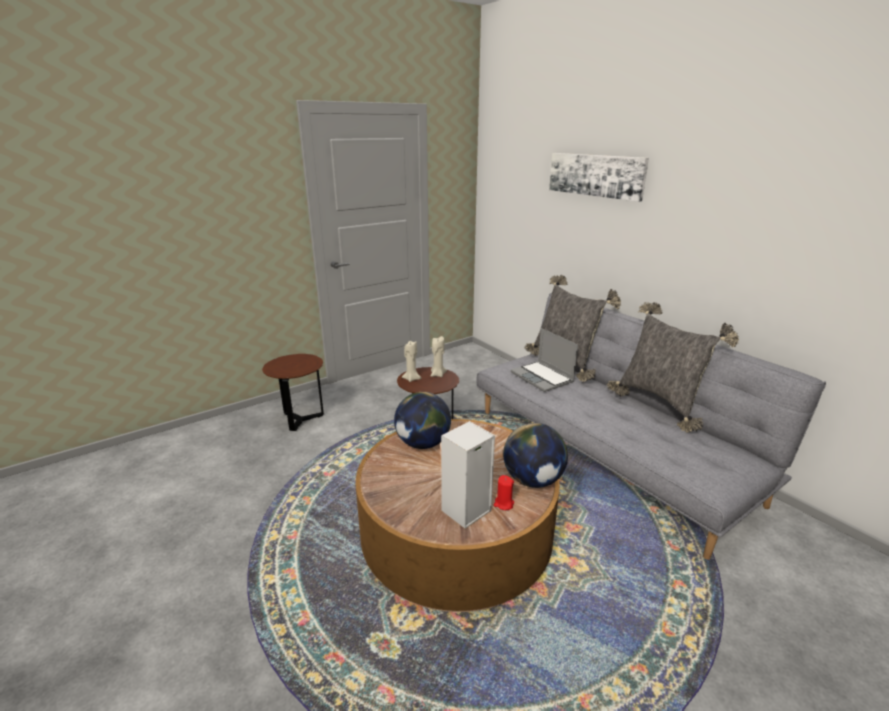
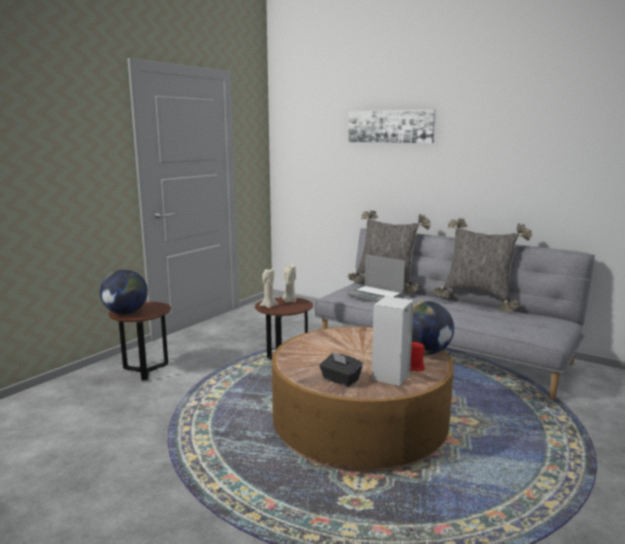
camera: 20 degrees left, 10 degrees down
(409, 502) = (340, 380): none -> black tissue box
(423, 444) = (316, 345): globe -> globe (126, 313)

